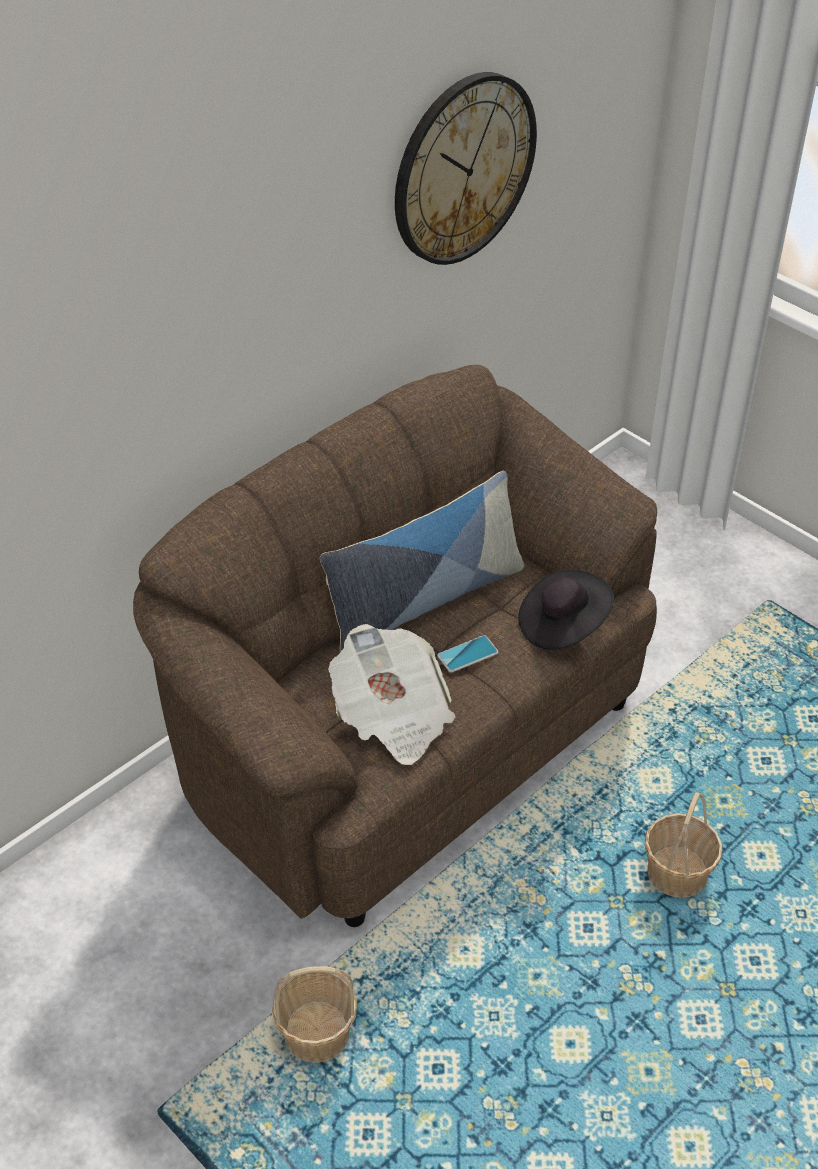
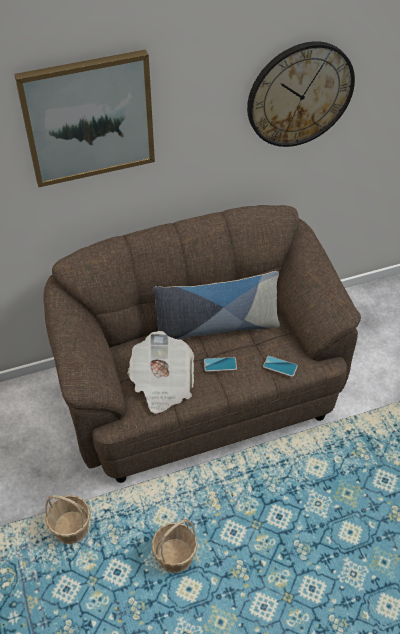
camera: 25 degrees right, 5 degrees up
(169, 274) = (88, 118): none -> picture
(562, 625) = (280, 366): black hat -> phone
(676, 873) = (298, 522): basket -> basket (174, 556)

